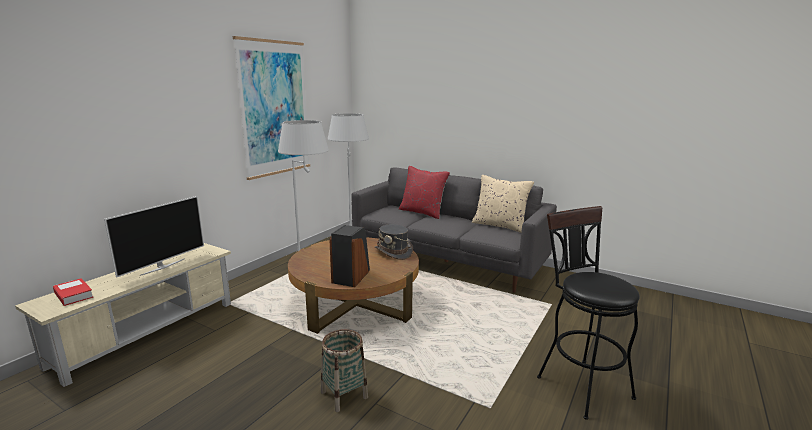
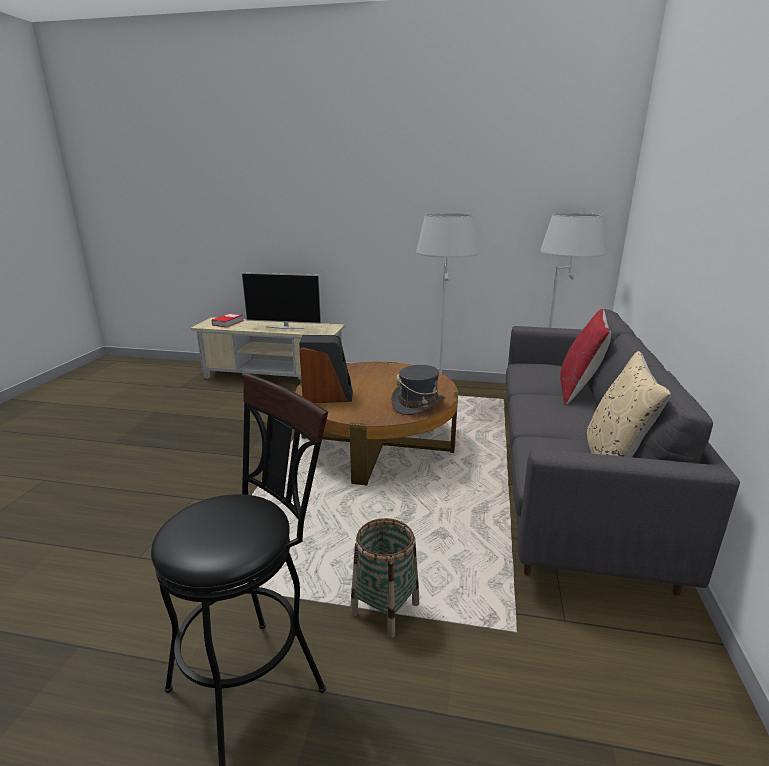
camera: 70 degrees right, 5 degrees up
(274, 109) = (464, 198): picture -> none
(344, 395) = (205, 478): basket -> basket (385, 609)

